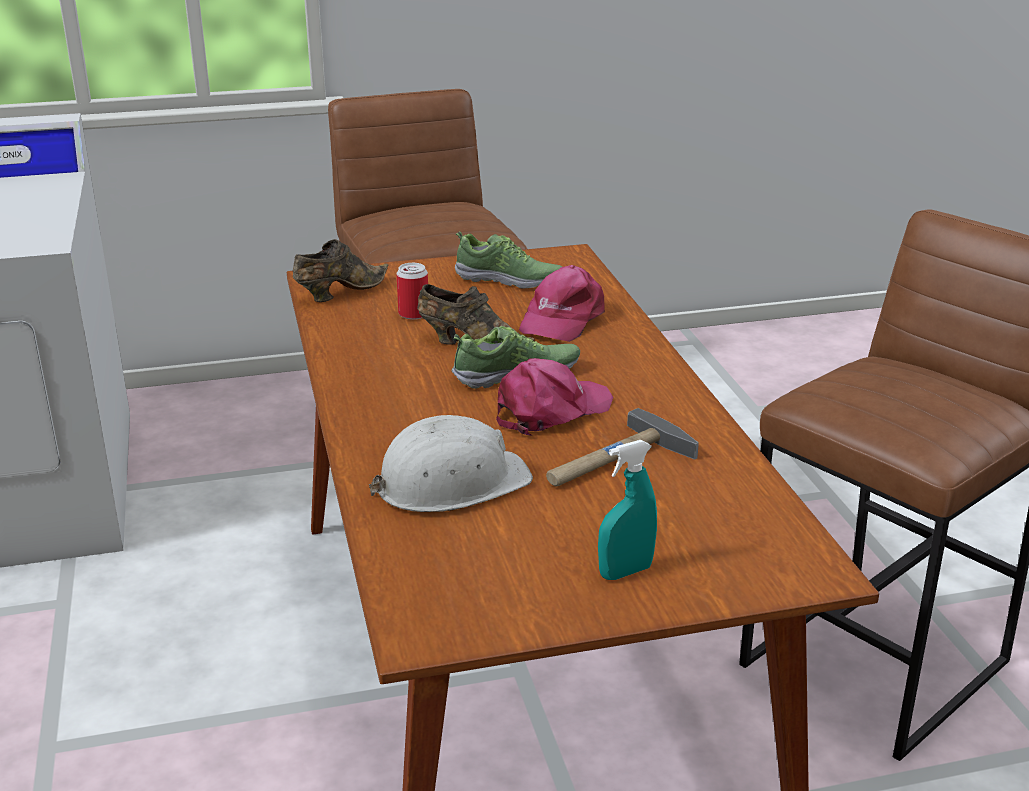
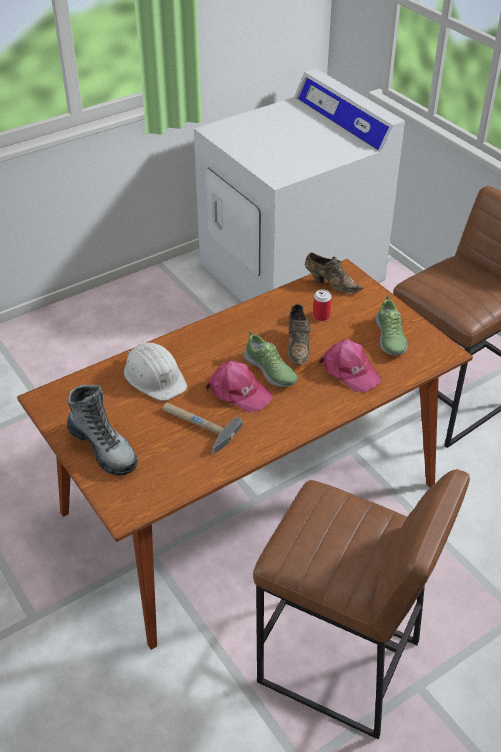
camera: 70 degrees right, 15 degrees up
(562, 319) = (350, 371): pink cap -> pink cap turned 135 degrees counterclockwise
(625, 572) = (103, 448): turquoise spray bottle -> boot

